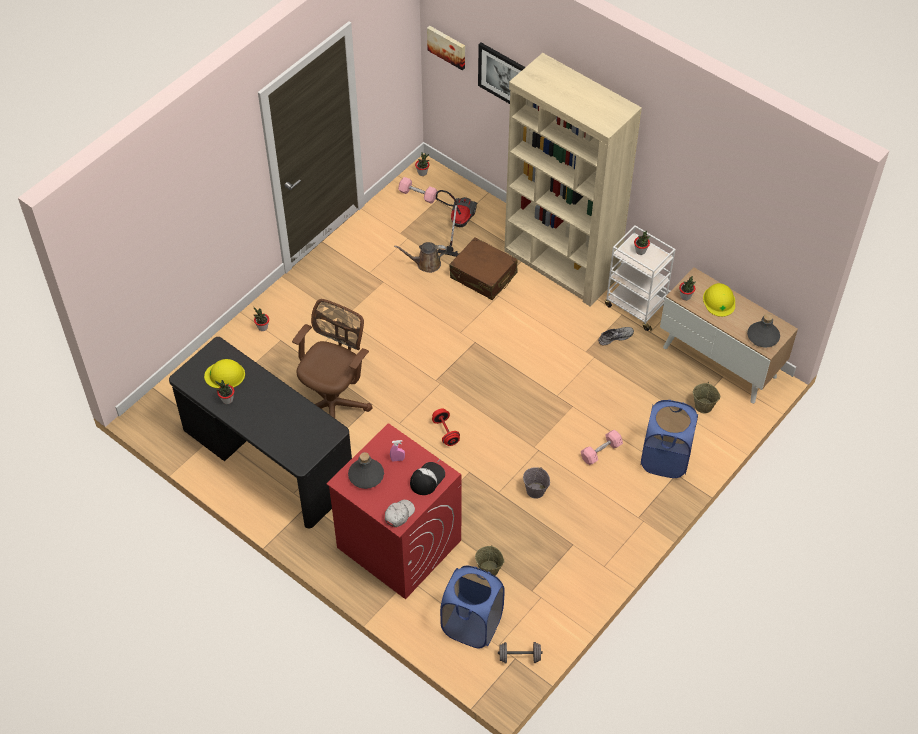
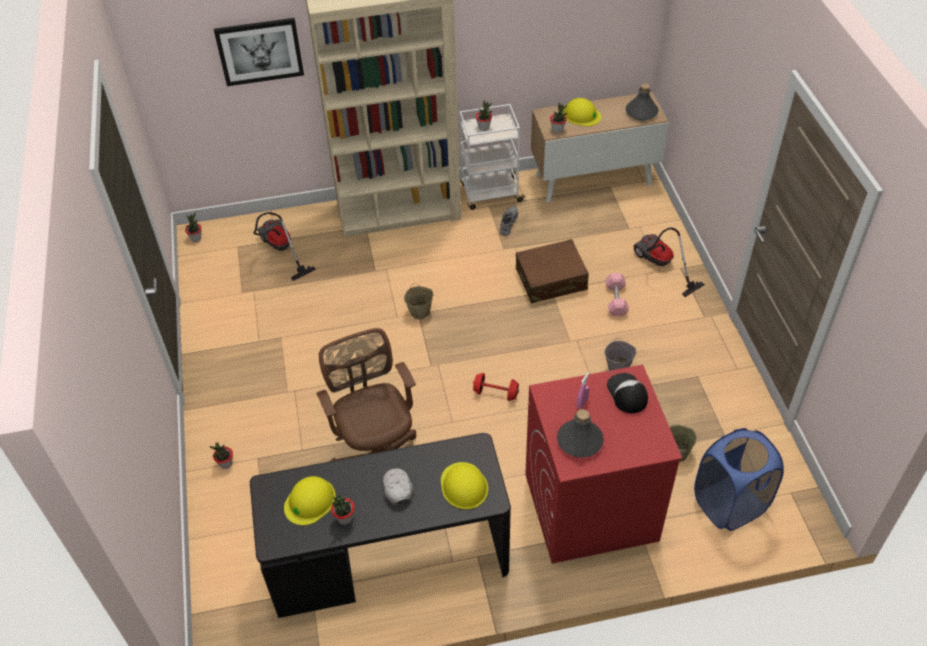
camera: 50 degrees left, 5 degrees down
(298, 443) = (464, 486): none -> yellow hard hat
(399, 514) = (653, 441): white cap -> white cap (397, 489)
(418, 195) = (216, 256): pink dumbbell -> none
(426, 264) = (296, 295): brown watering can -> none
(447, 46) = (170, 67): picture -> none
(483, 276) = (354, 265): brown suitcase -> brown suitcase (551, 280)
(519, 657) = (792, 488): grey dumbbell -> none
(665, 459) = (659, 265): blue laundry basket -> vacuum cleaner
(704, 406) = (628, 213): beige bucket -> beige bucket (420, 312)

